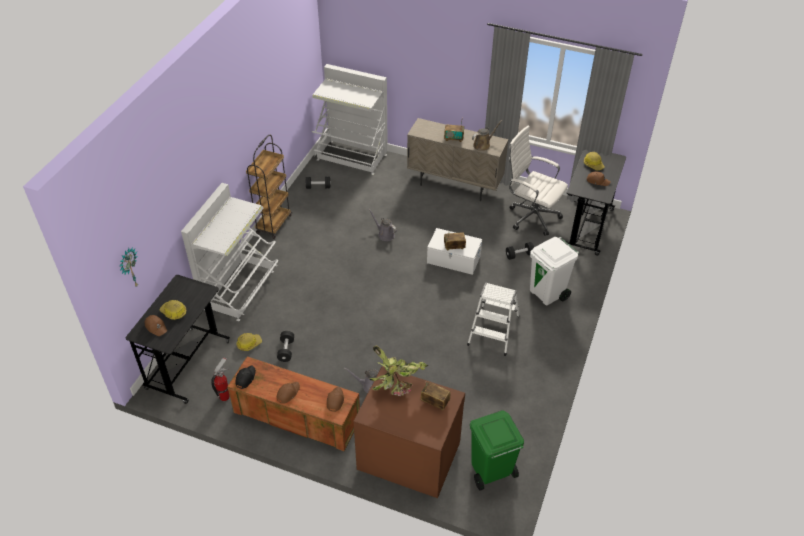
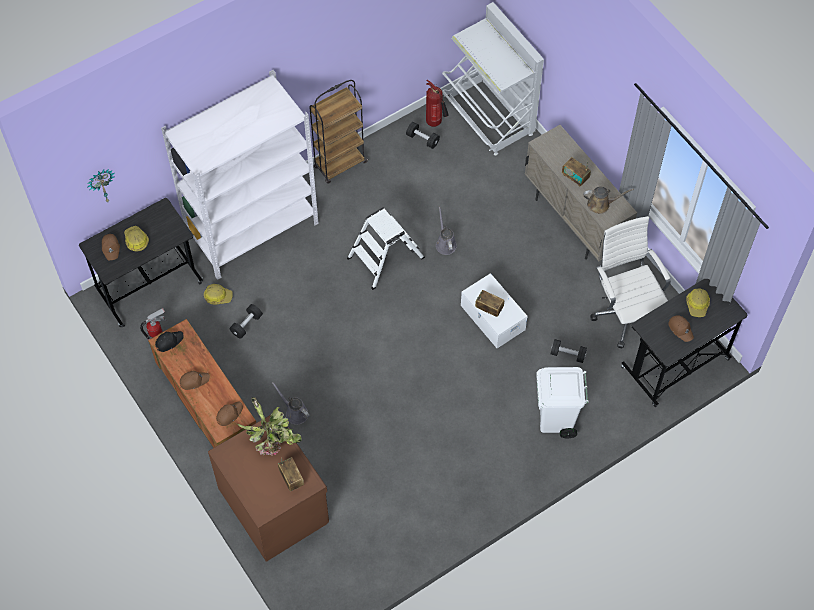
camera: 35 degrees right, 15 degrees up
(241, 290) = (252, 229): white shoe rack -> white bookcase
(319, 175) = (435, 123): none -> fire extinguisher
(490, 472) = (334, 569): green trash can -> none
(493, 329) = (463, 426): white step ladder -> white step ladder (386, 258)

